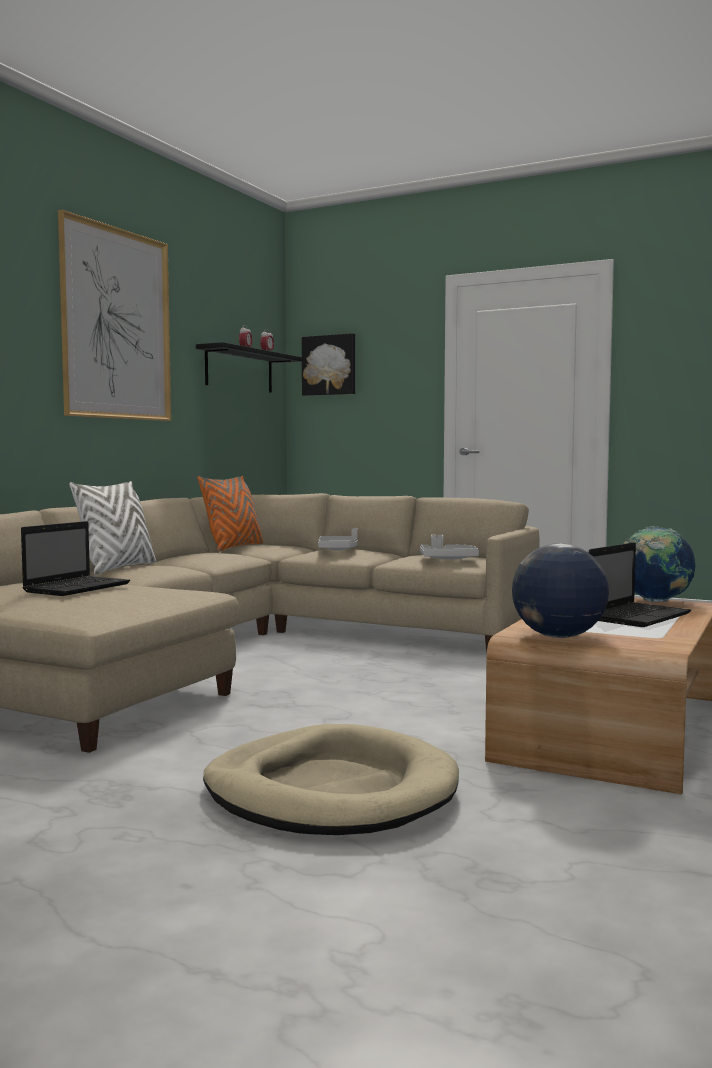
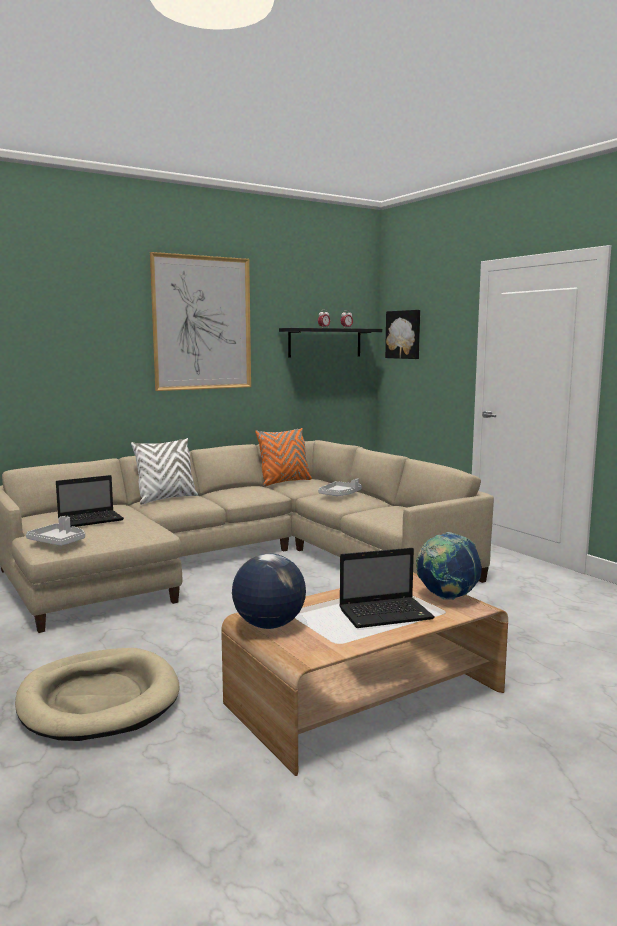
camera: 30 degrees right, 5 degrees up
(448, 559) = (394, 517): grey tray -> grey tray (58, 542)

